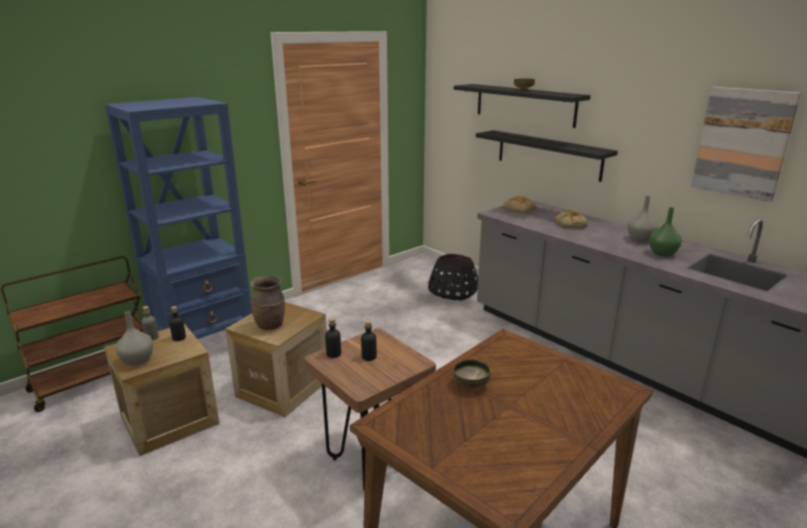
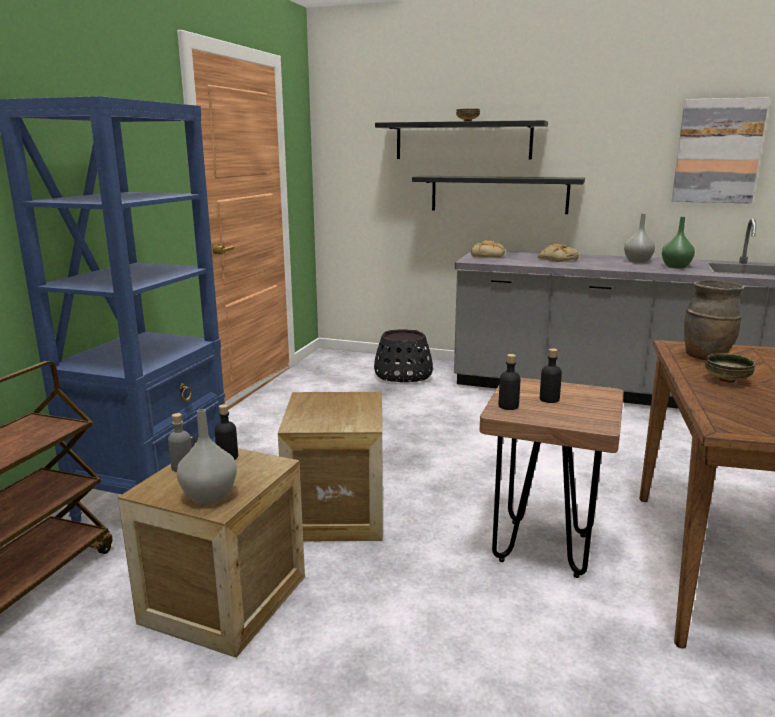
camera: 30 degrees left, 5 degrees down
(270, 326) = (335, 416): brown vase -> brown vase (706, 357)

